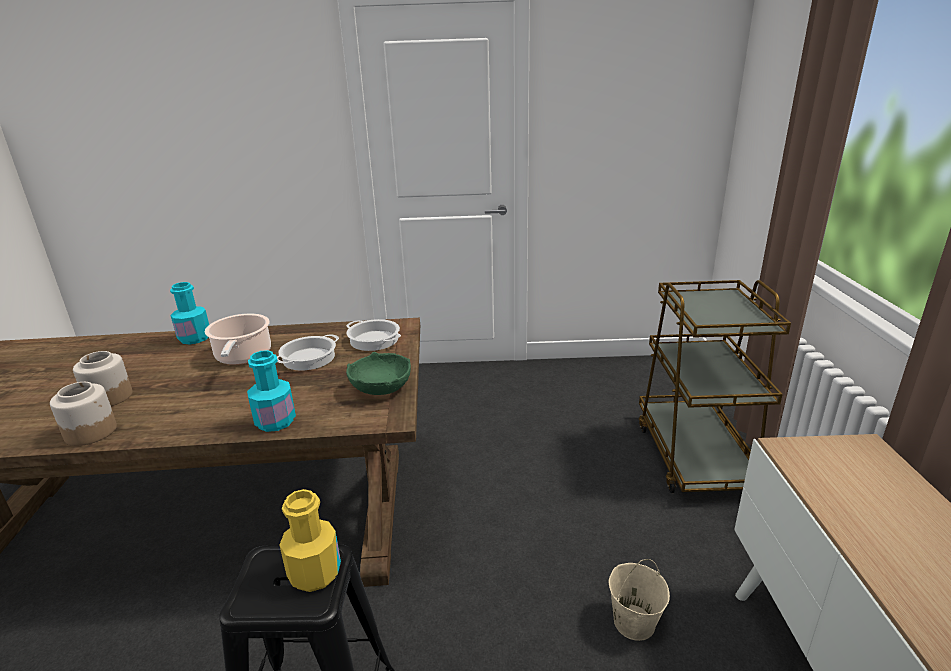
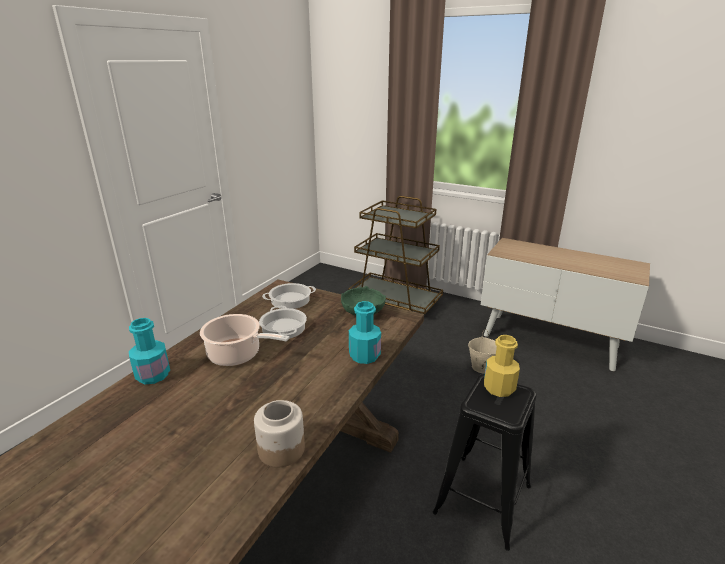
camera: 60 degrees left, 0 degrees up
(109, 397) = (218, 436): jar -> none

